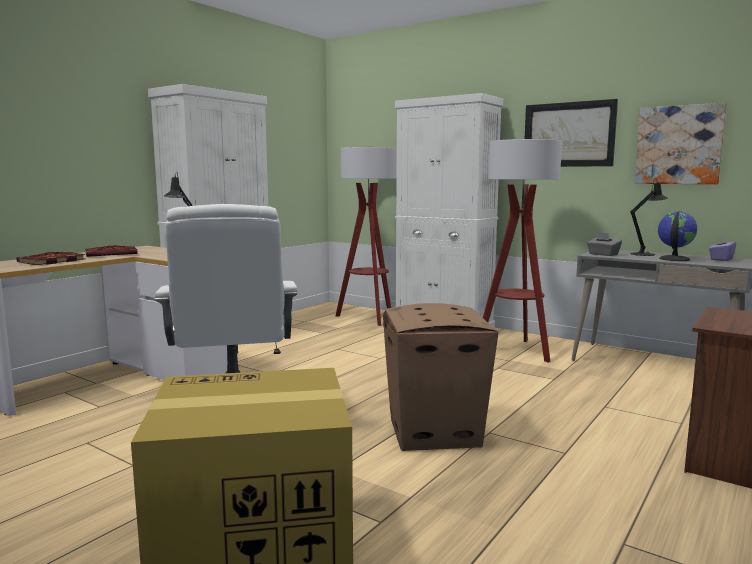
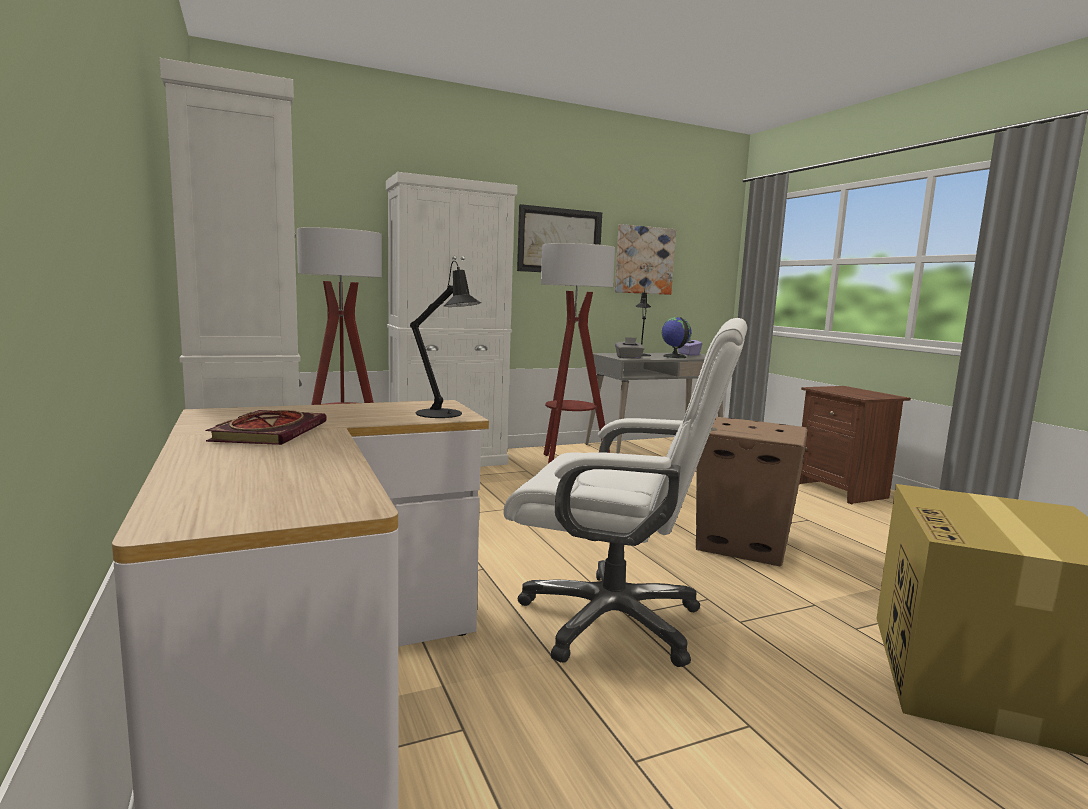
camera: 60 degrees left, 0 degrees up
(51, 261) = (285, 468): book -> none

